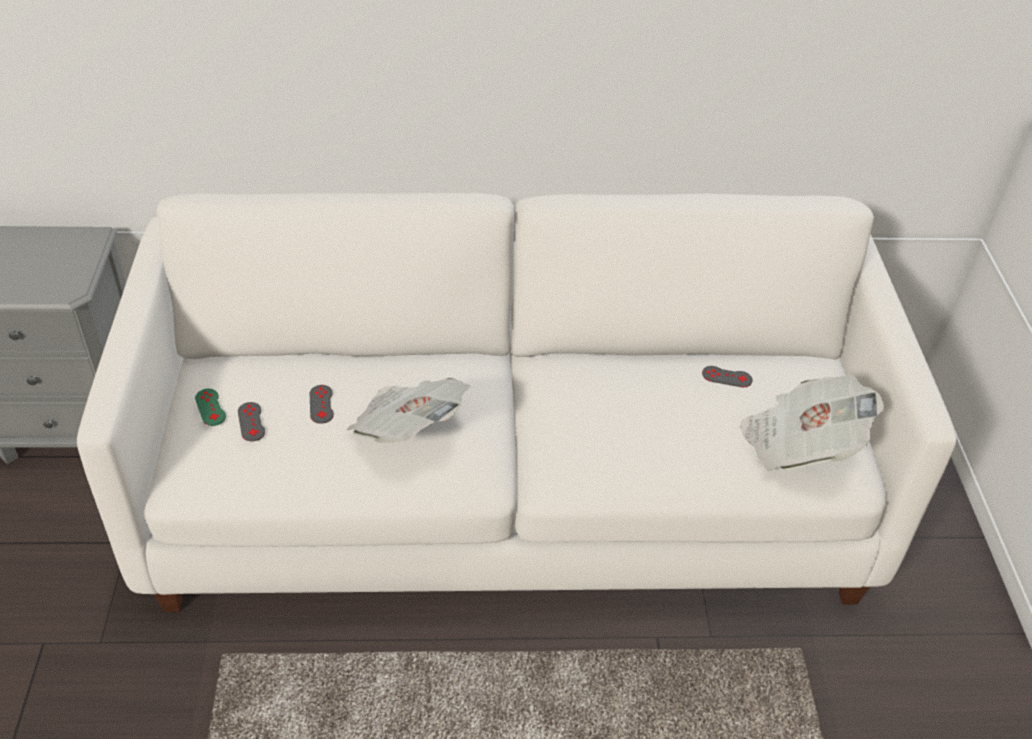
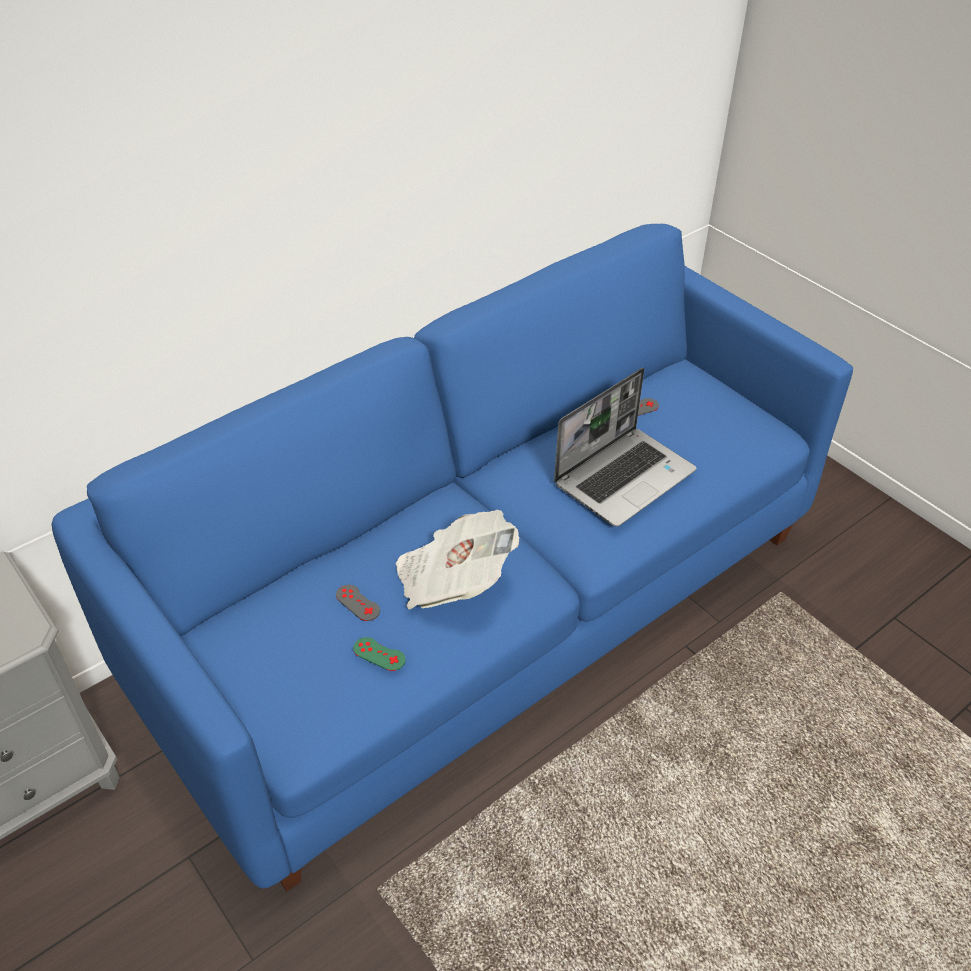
camera: 35 degrees left, 0 degrees up
(210, 407) = (255, 665): green game controller -> green game controller (379, 654)
(251, 422) = (309, 654): grey game controller -> none
(510, 494) = (484, 606): white sofa -> blue sofa
(647, 428) = (624, 476): none -> laptop
(800, 444) = (732, 430): newspaper -> none

